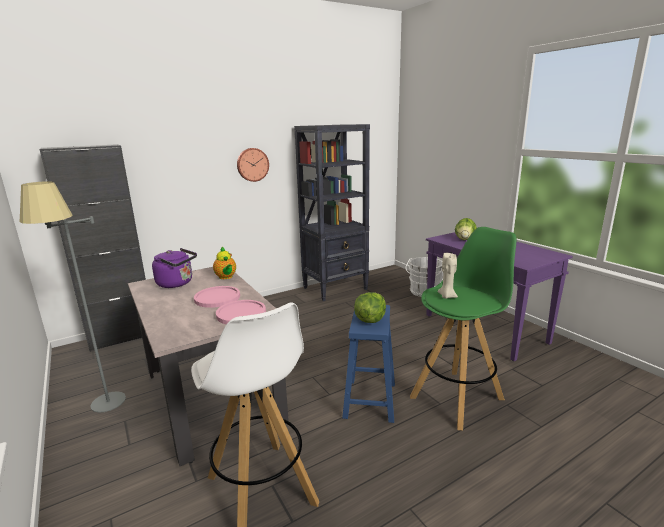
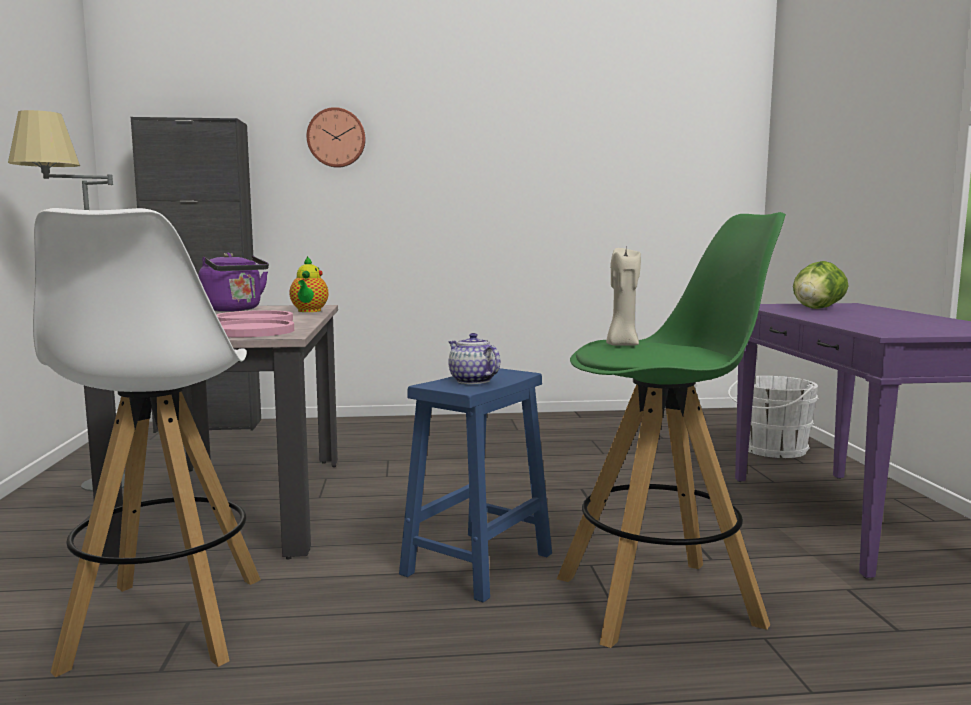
camera: 25 degrees right, 10 degrees down
(252, 164) = (457, 173): wall clock -> wall clock (336, 138)
(336, 288) = (595, 421): black bookcase -> none
(370, 320) = (472, 381): lettuce -> teapot

